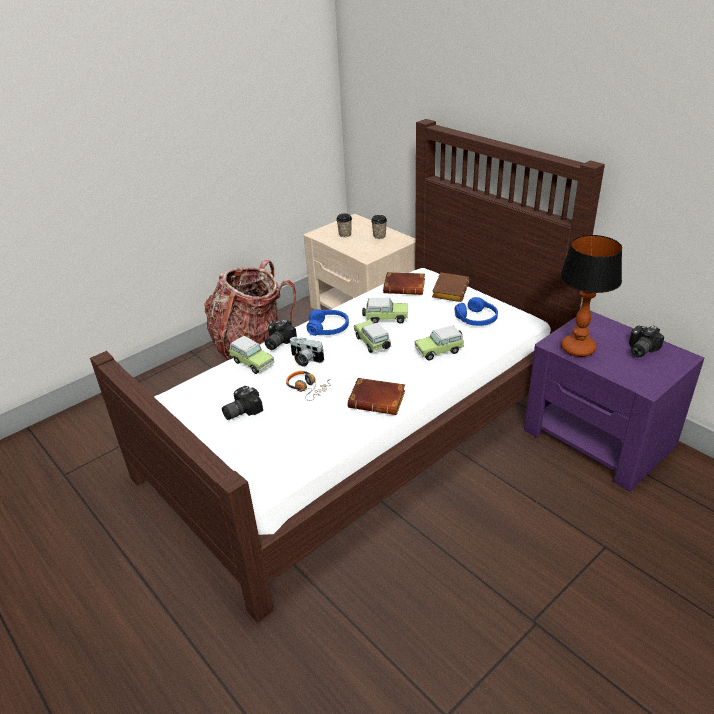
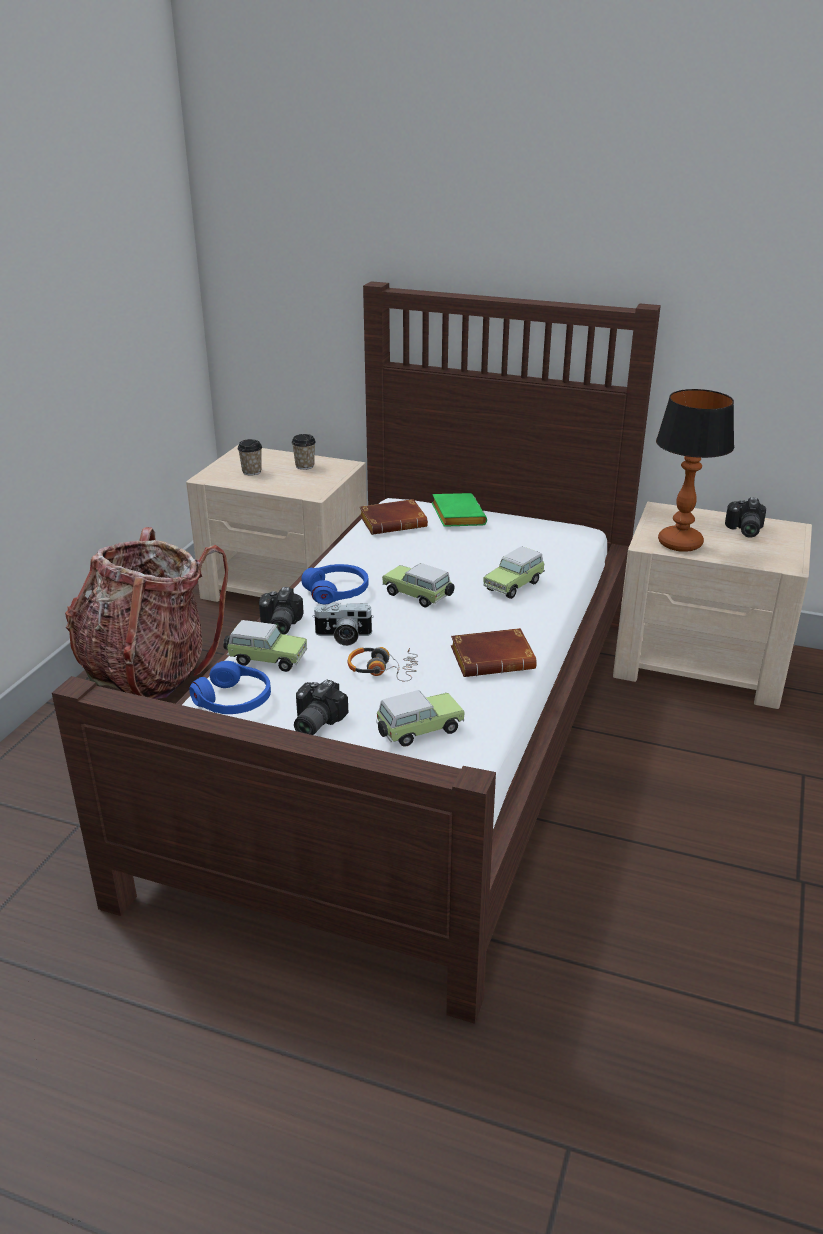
camera: 30 degrees left, 5 degrees down
(385, 318) = (405, 564): toy car -> toy car (417, 731)
(449, 290) = (456, 515): brown book -> green book
(476, 319) = (523, 540): blue headphones -> blue headphones (234, 700)
(599, 438) = (702, 662): purple nightstand -> beige nightstand

